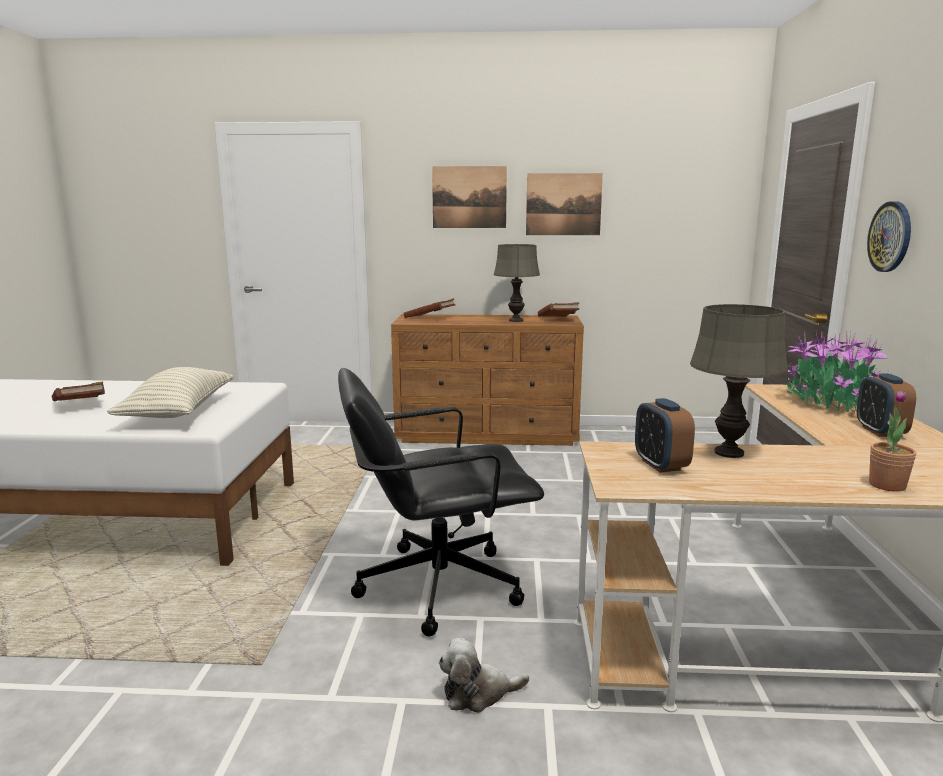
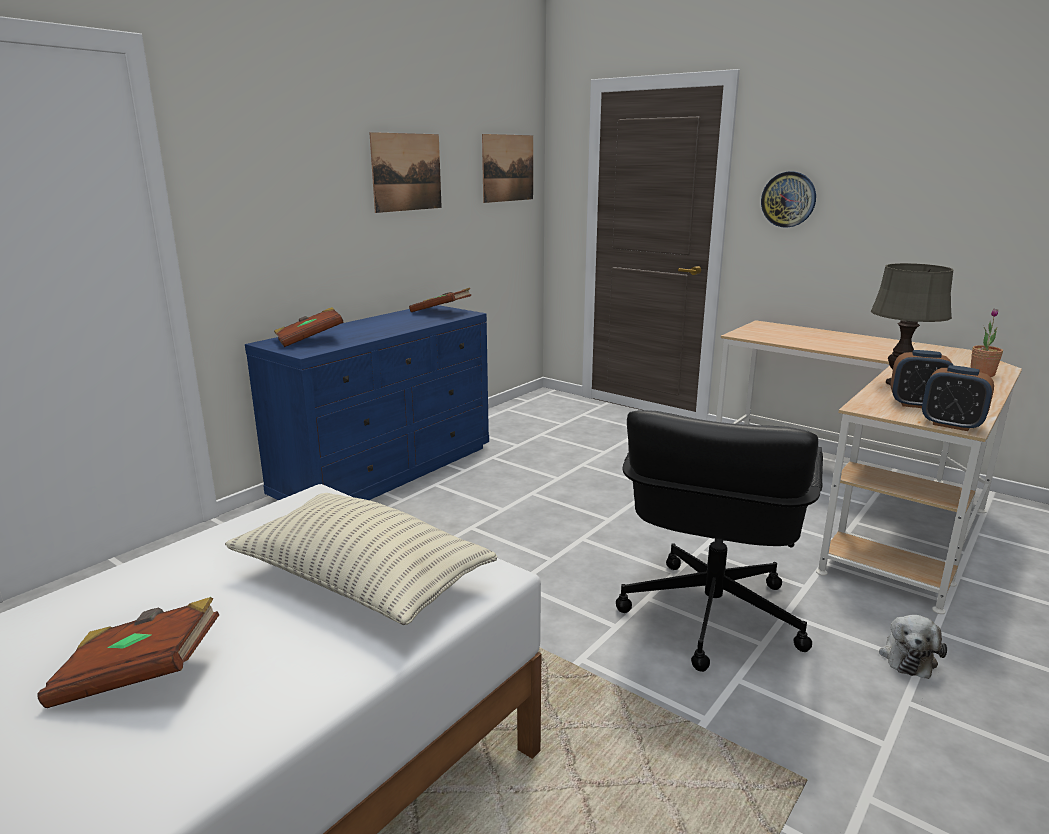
camera: 55 degrees left, 5 degrees up
(469, 197) = (309, 164): picture -> picture (508, 168)
(488, 434) = (387, 470): brown dresser -> blue dresser
(516, 320) = (409, 321): grey table lamp -> none
(832, 403) = (797, 334): potted plant -> none
(880, 431) = (872, 345): alarm clock -> alarm clock (951, 425)

